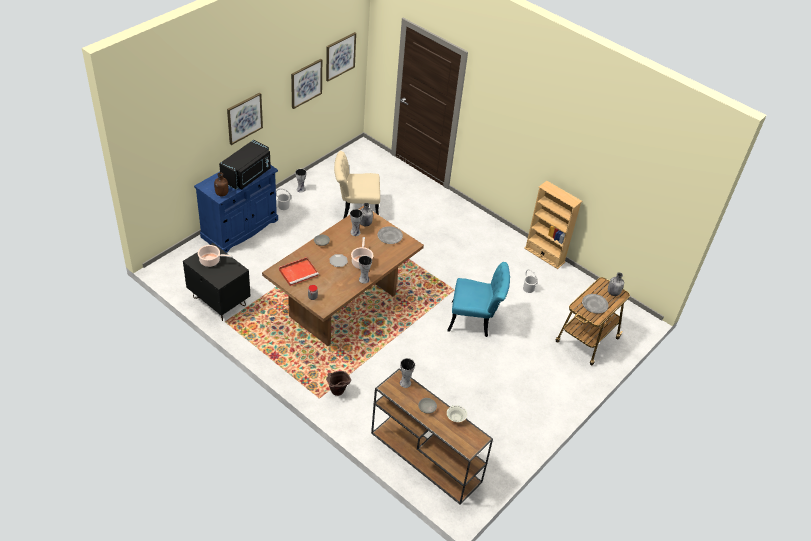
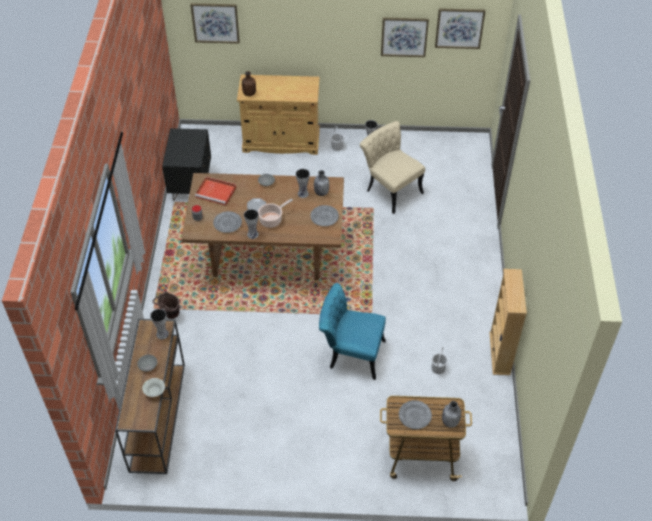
camera: 55 degrees right, 5 degrees up
(211, 261) = (186, 142): cooking pot -> none
(240, 228) = (281, 141): blue cabinet -> beige cabinet
(244, 118) = (313, 37): picture -> picture (215, 22)
(247, 176) = (287, 92): black microwave -> none
(337, 285) = (228, 223): none -> grey plate
(475, 320) = (350, 353): turquoise chair -> turquoise chair turned 135 degrees clockwise

